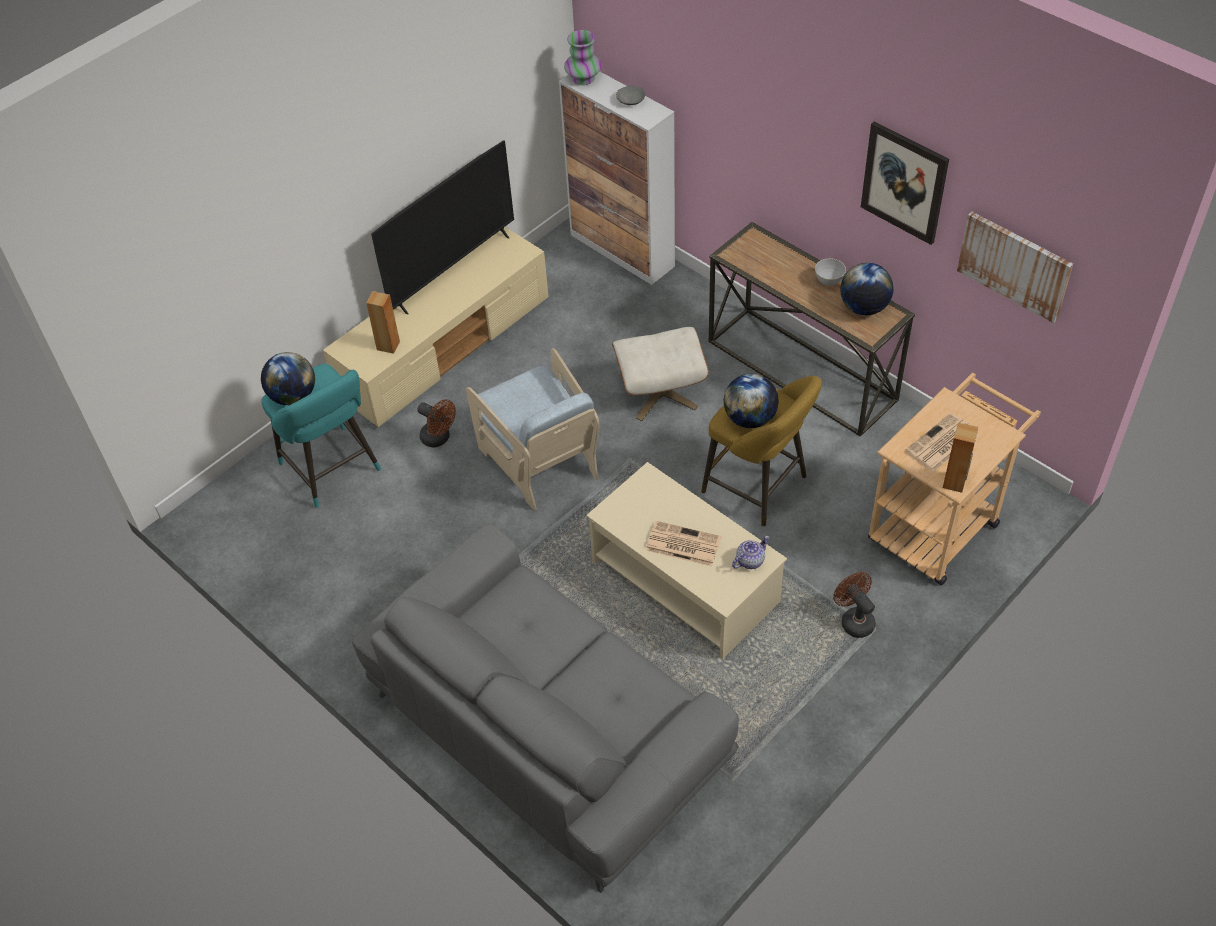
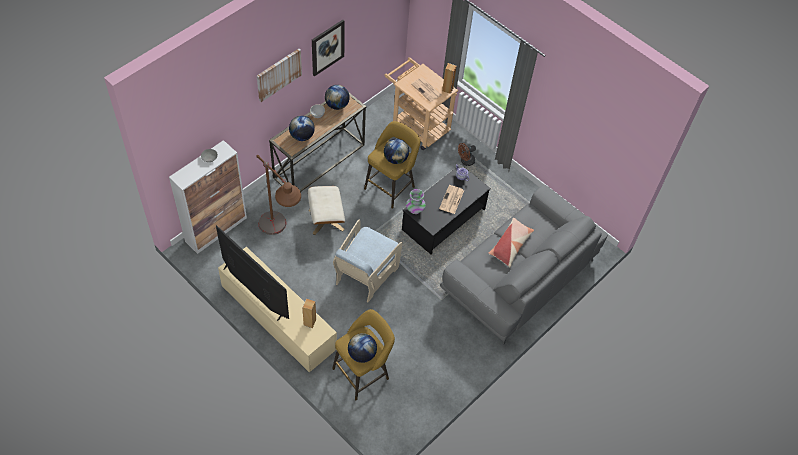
camera: 95 degrees left, 5 degrees up
(333, 470) = (363, 372): turquoise stool -> yellow stool
(439, 438) = (346, 320): brown fan -> none
(540, 460) = (366, 274): beige armchair -> beige armchair turned 150 degrees clockwise
(570, 656) = (510, 245): none -> pillow
(583, 78) = (183, 178): vase -> vase (415, 209)
(612, 333) = (280, 238): none -> brown floor lamp
(684, 581) = (443, 220): beige coffee table -> black coffee table
(769, 265) = (302, 136): none -> globe
(1014, 265) = (372, 27): picture -> picture (278, 74)

